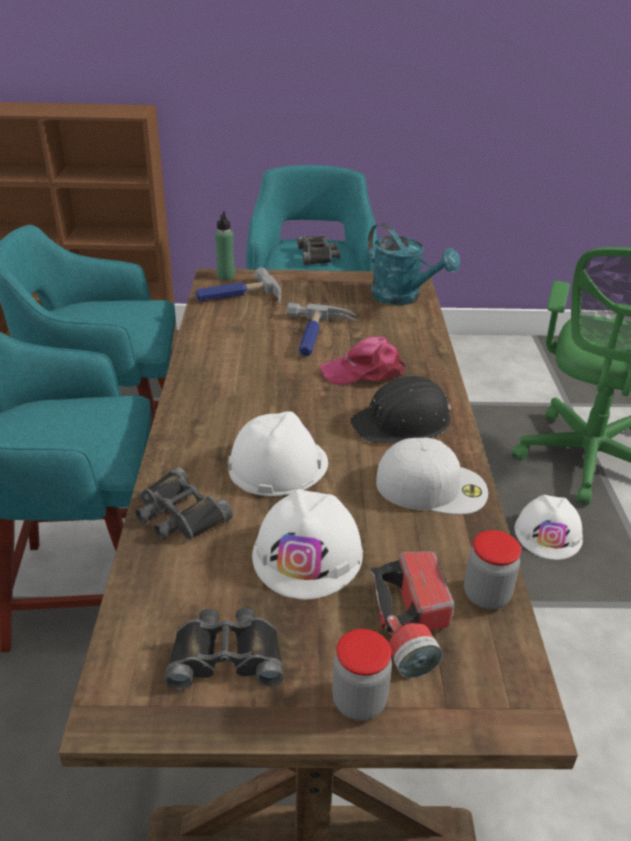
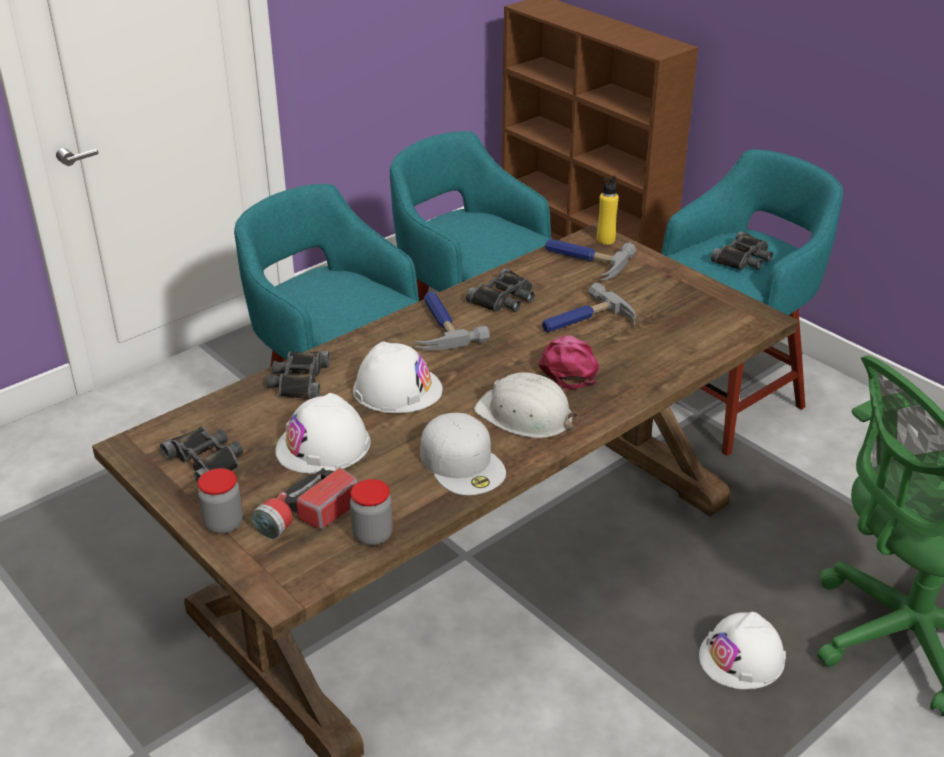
camera: 50 degrees right, 0 degrees up
(218, 396) = (439, 326): none -> hammer
(226, 276) = (605, 240): green bottle -> yellow bottle
(229, 350) = (504, 298): none -> black binoculars
(364, 372) = (568, 367): pink cap -> pink cap turned 45 degrees clockwise
(403, 297) = (721, 329): turquoise watering can -> none
(403, 422) = (525, 415): black hard hat -> white hard hat

